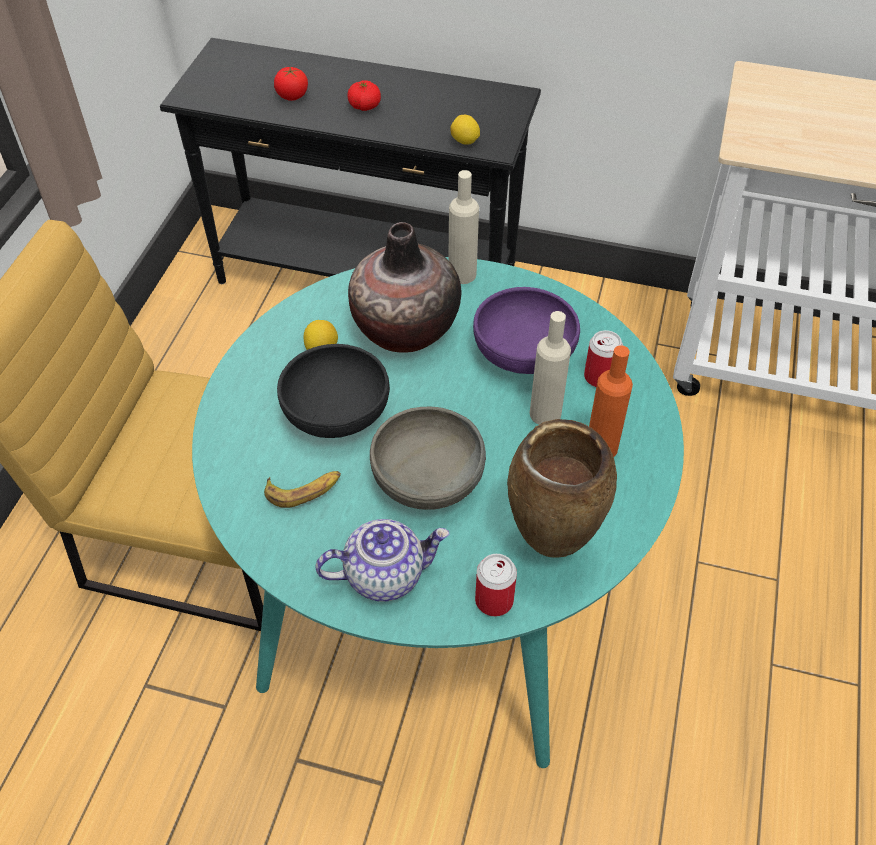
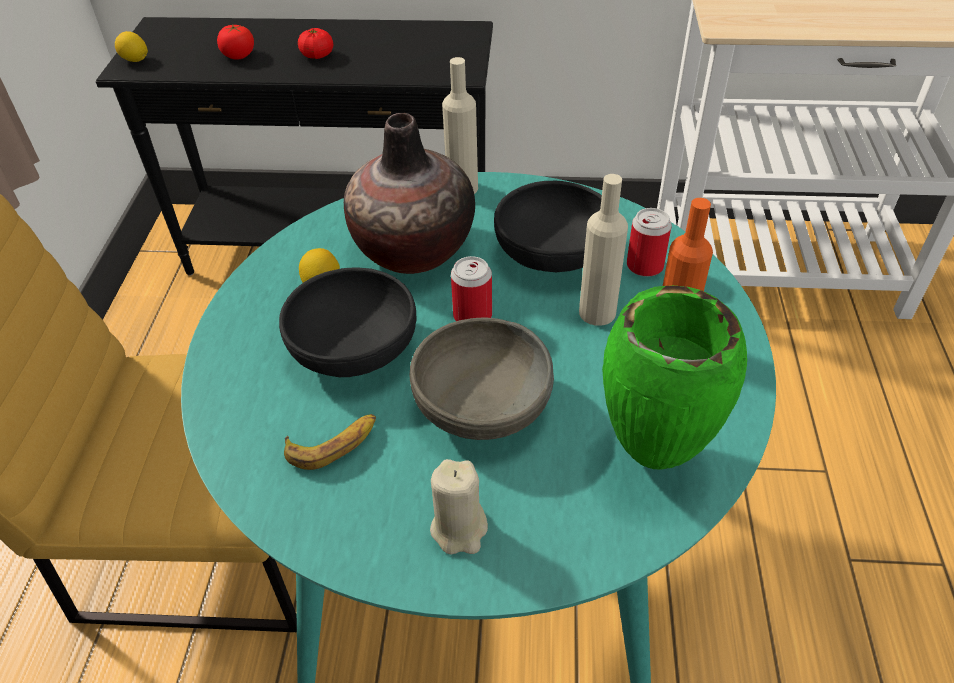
camera: 10 degrees left, 5 degrees down
(385, 574) = (459, 529): teapot -> beige candle
(464, 141) = (429, 73): lemon -> lemon (135, 60)
(494, 600) = (605, 536): can -> can (472, 315)
(523, 352) = (552, 253): purple bowl -> black bowl
(549, 545) = (650, 457): brown vase -> green vase

